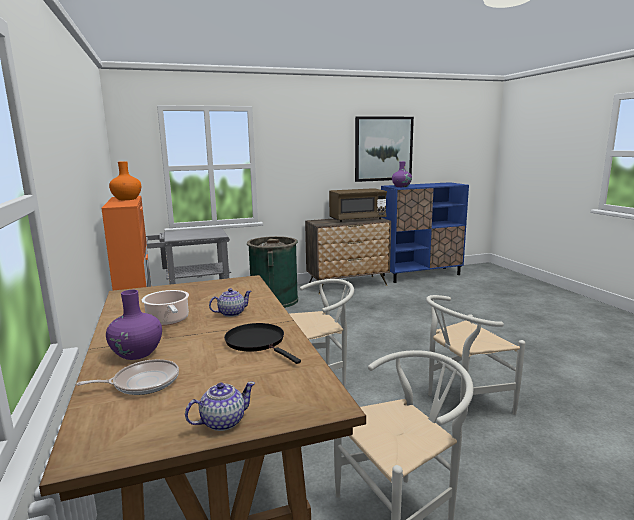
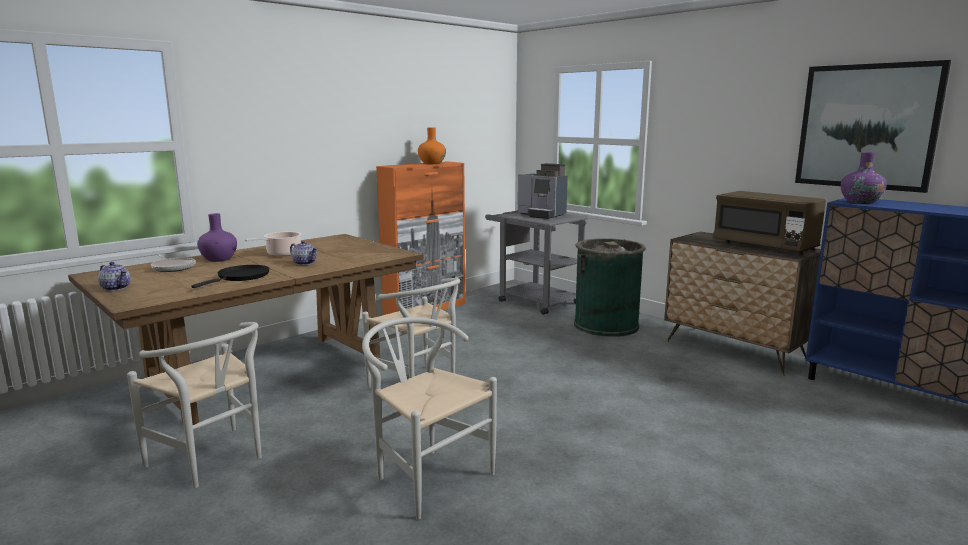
camera: 65 degrees right, 0 degrees up
(192, 233) = (542, 215): none -> coffee machine

